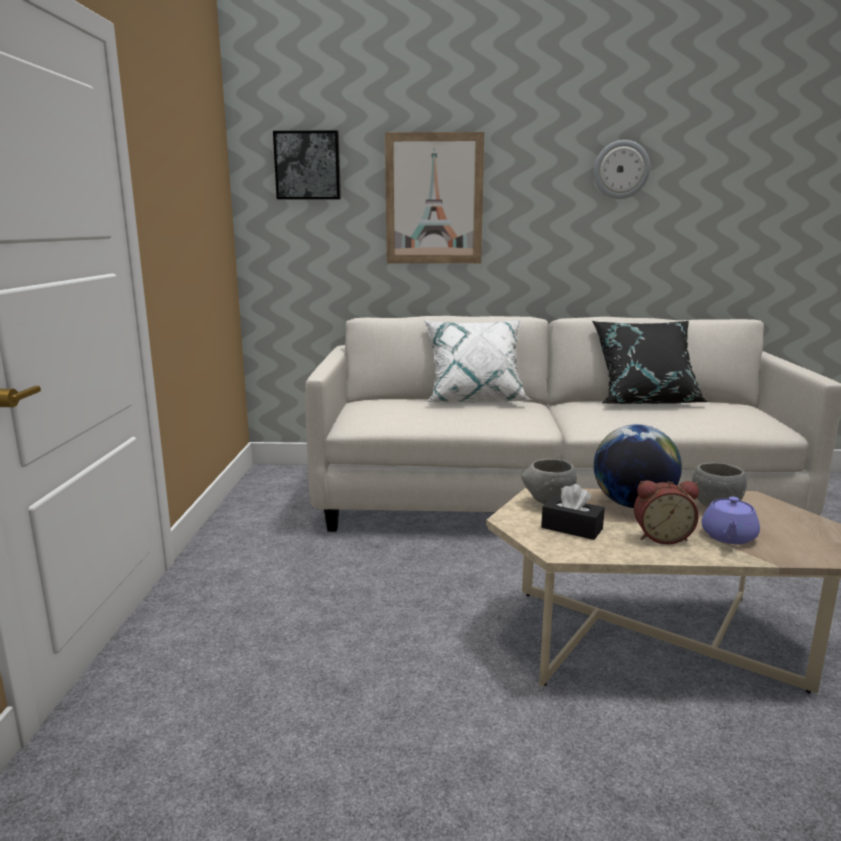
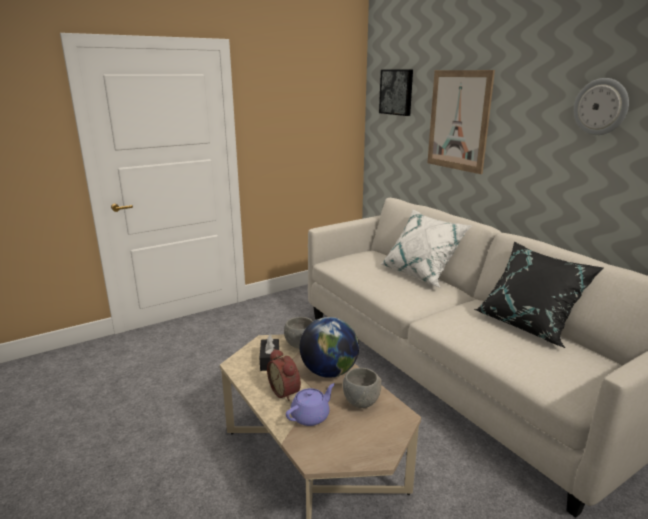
camera: 55 degrees right, 5 degrees up
(728, 537) = (311, 416): purple teapot -> purple teapot turned 150 degrees clockwise

